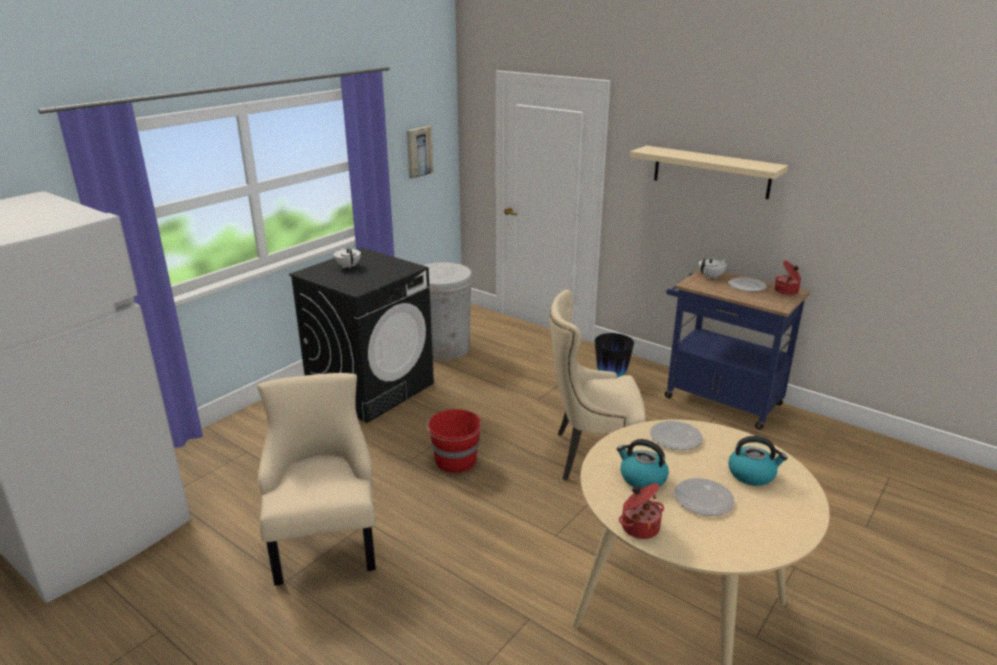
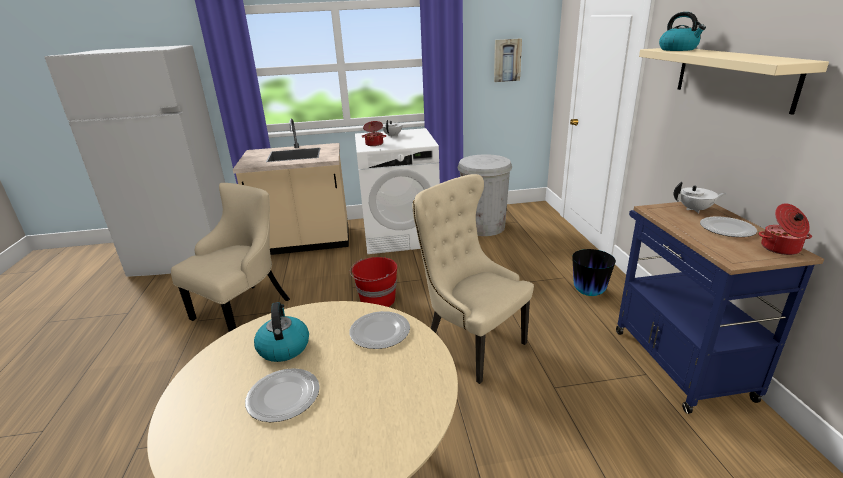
camera: 45 degrees right, 0 degrees up
(263, 442) = (305, 243): none -> beige counter
(371, 388) = (401, 235): black washing machine -> white washing machine
(639, 526) = (197, 382): cooking pot -> cooking pot (374, 144)
(752, 474) = (370, 406): kettle -> kettle (678, 49)

